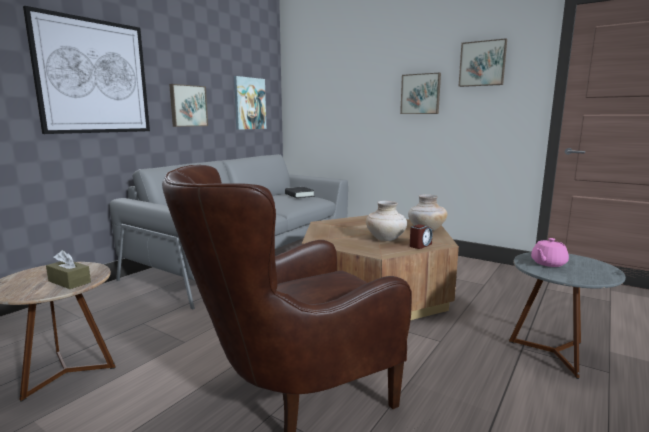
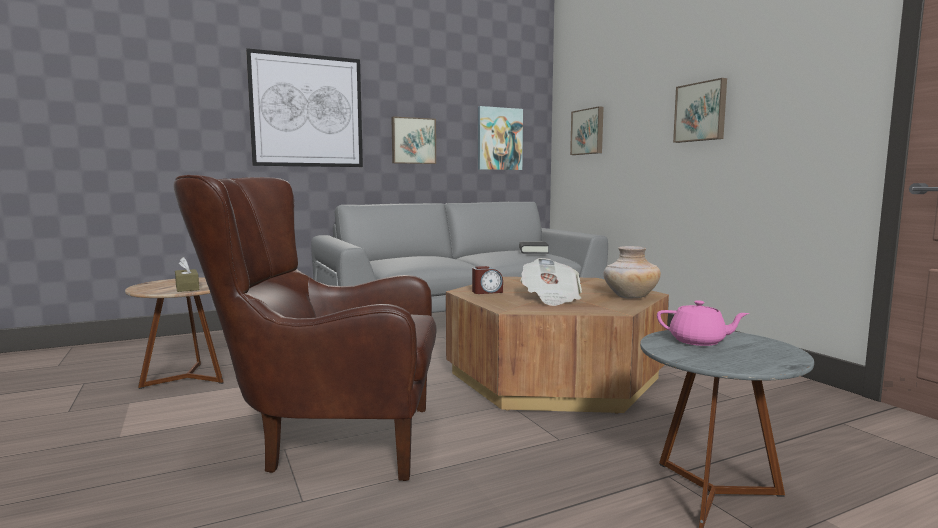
camera: 30 degrees right, 5 degrees down
(386, 239) = (551, 299): beige vase -> newspaper
(420, 245) = (580, 309): alarm clock -> alarm clock (487, 292)
(482, 63) = (783, 57): picture -> picture (588, 131)
(548, 263) = (698, 341): pink teapot -> pink teapot turned 150 degrees counterclockwise

